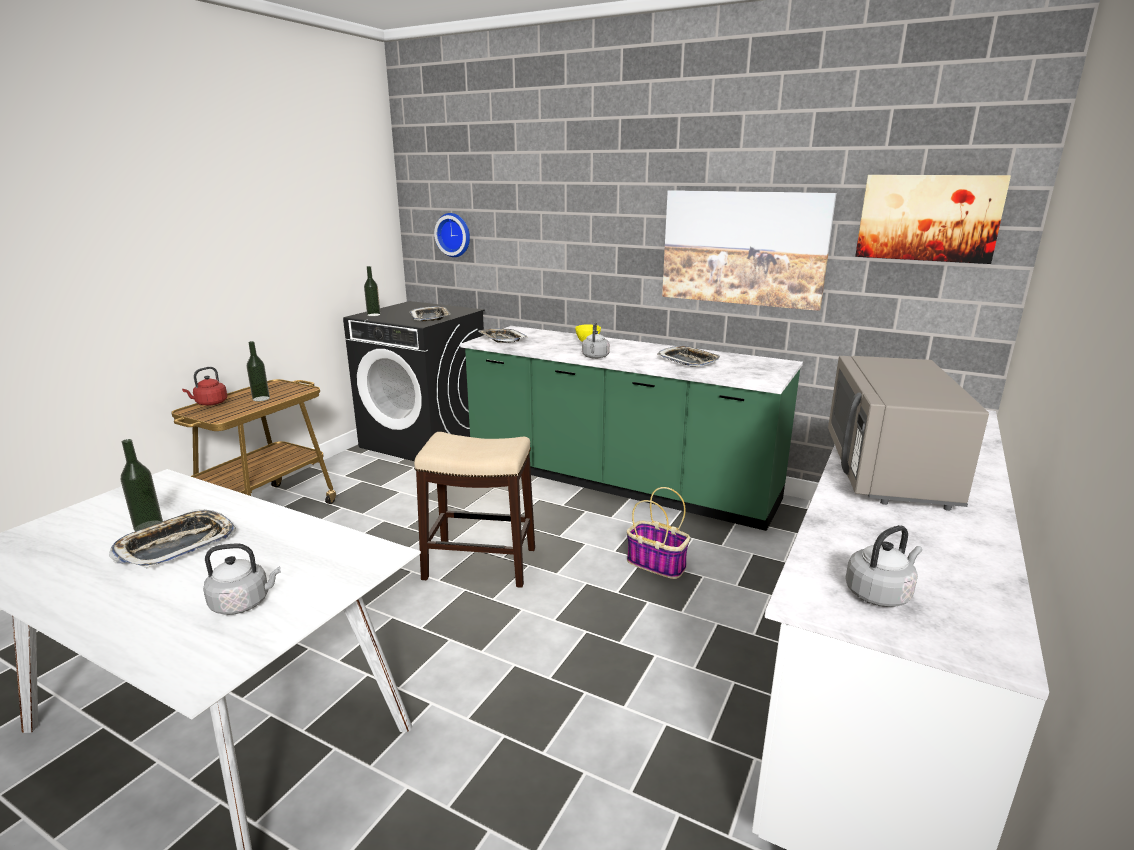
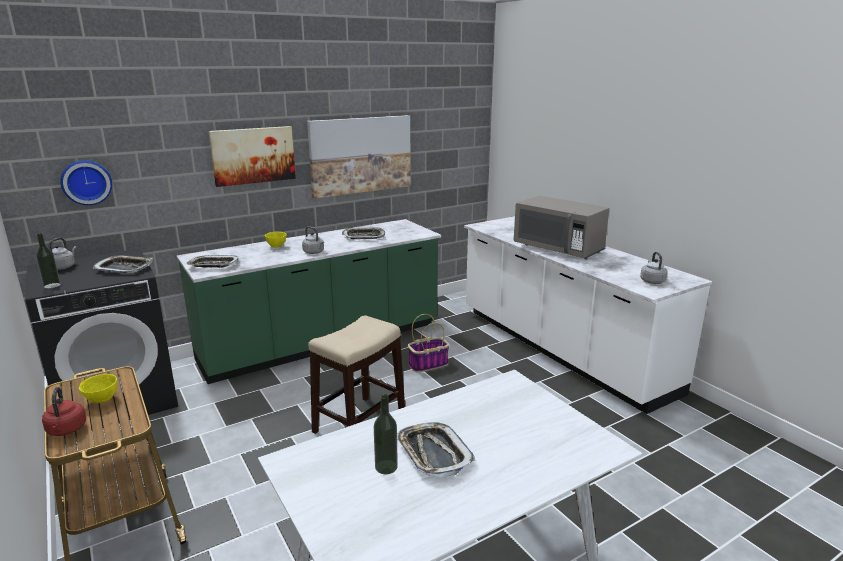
camera: 60 degrees left, 0 degrees up
(244, 603) = (537, 430): grey kettle -> grey kettle (63, 267)
(261, 398) = (103, 400): bottle -> yellow bowl
(928, 218) = (449, 125): picture -> picture (253, 155)

